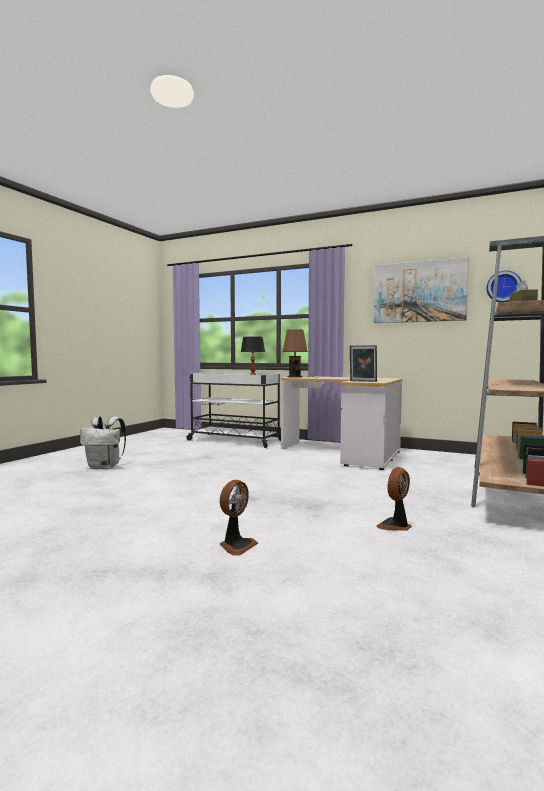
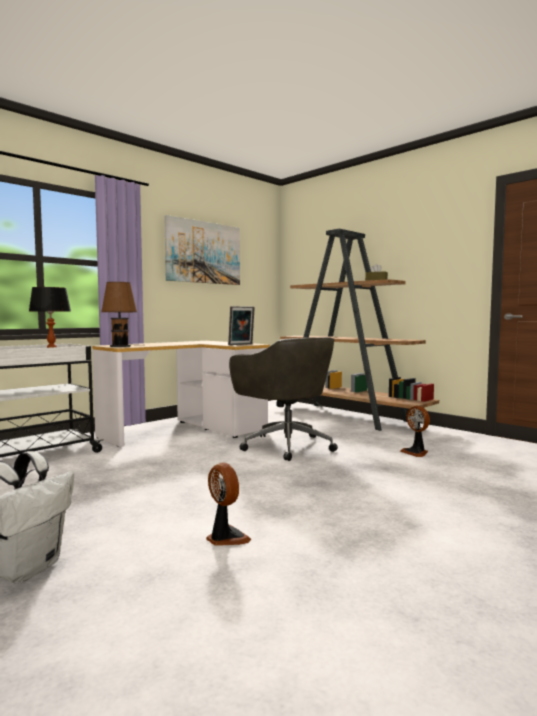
camera: 70 degrees left, 0 degrees up
(236, 546) = (460, 503): fan -> fan (225, 538)
(343, 480) = (285, 445): none -> grey office chair
(503, 287) = (259, 259): wall clock -> none

